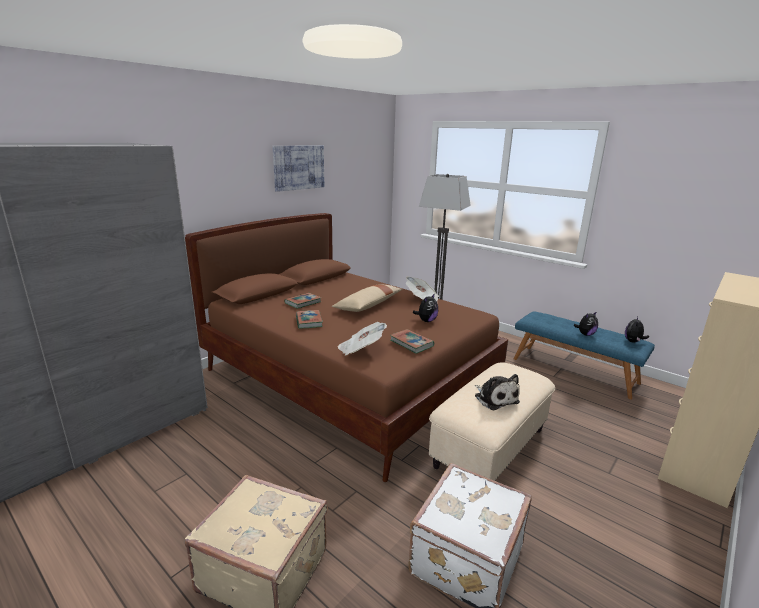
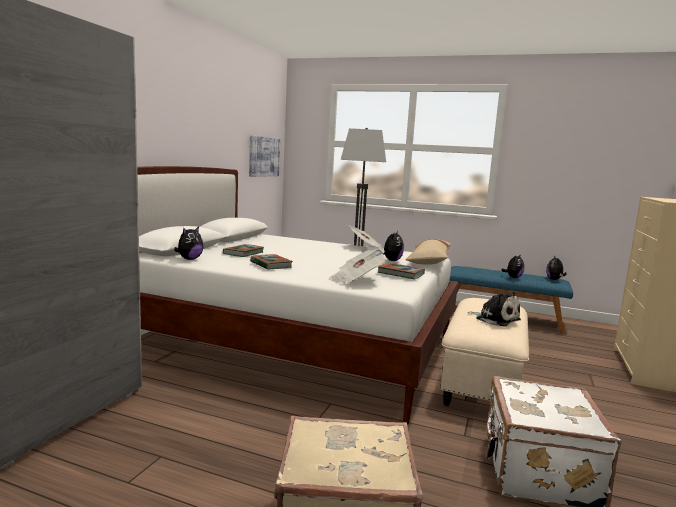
camera: 20 degrees left, 10 degrees down
(252, 309) = (189, 259): none -> plush toy
(299, 167) = (208, 113): picture -> picture (264, 156)
(349, 379) = (294, 344): brown bed -> white bed
(368, 305) = (318, 253): beige pillow -> beige pillow (429, 261)

